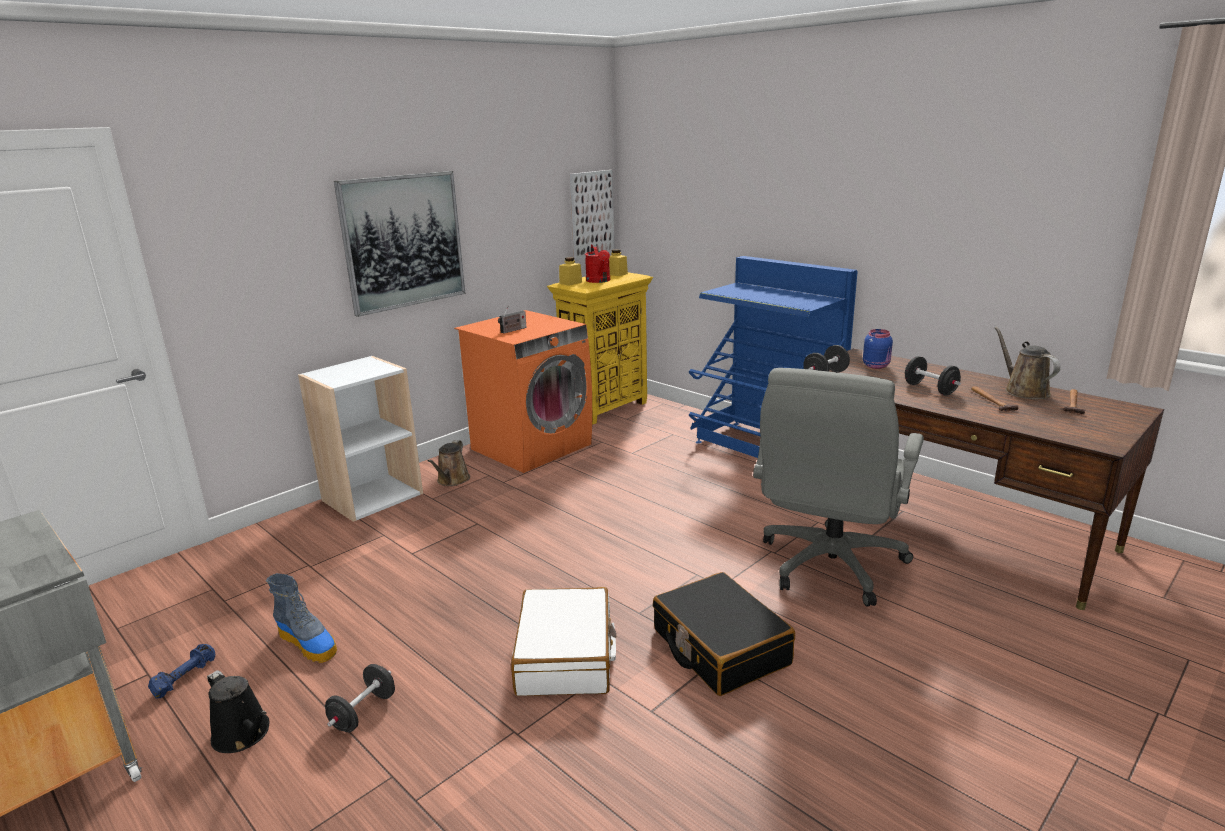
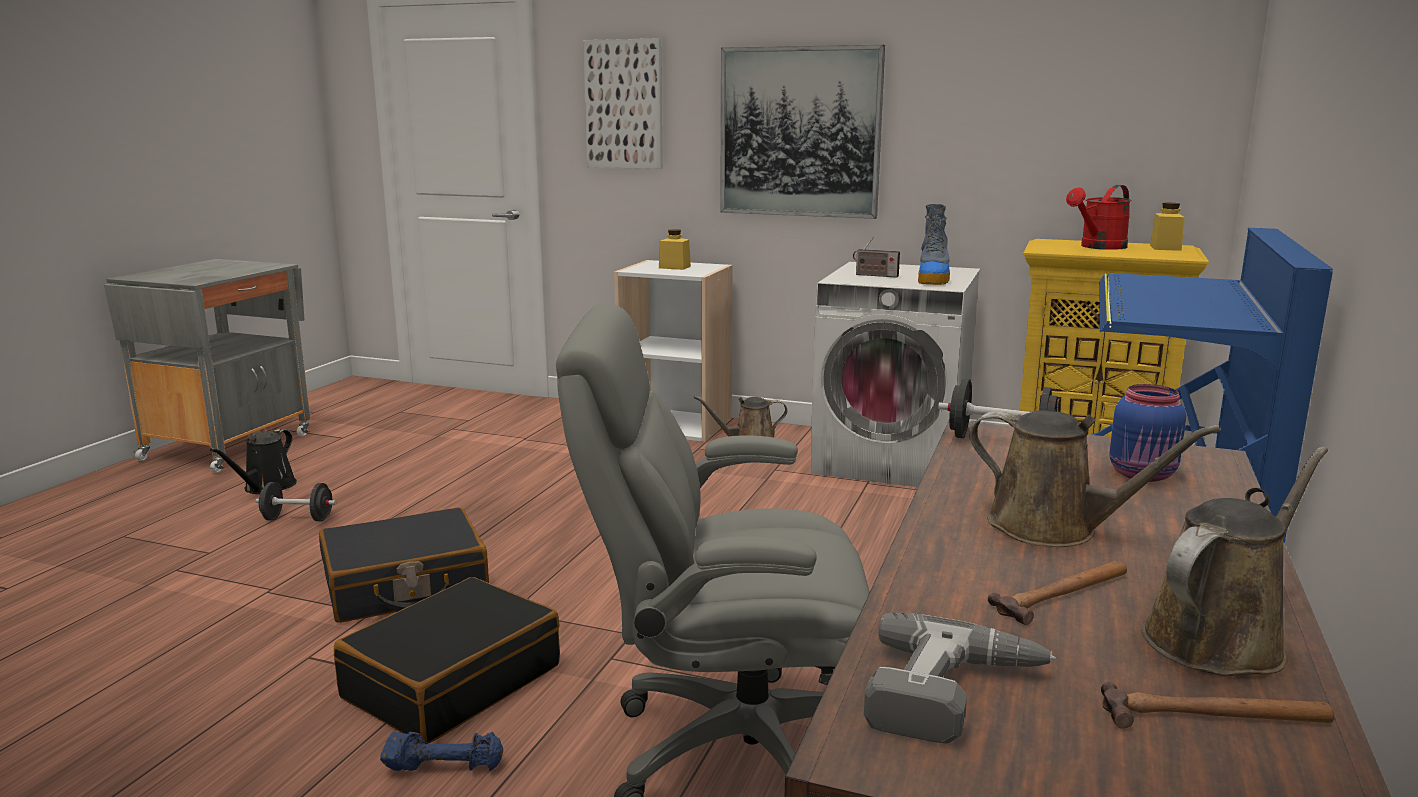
camera: 65 degrees right, 5 degrees down
(184, 678) = (338, 449): blue dumbbell -> blue dumbbell (444, 766)
(308, 644) = (396, 473): boot -> boot (933, 279)
(531, 446) = (893, 460): orange washing machine -> white washing machine
(566, 656) = (405, 586): white suitcase -> black suitcase
(570, 283) = (1056, 241): yellow jar -> yellow jar (674, 267)
(591, 214) = (1167, 140): picture -> picture (624, 104)
(930, 389) = (1053, 528): black dumbbell -> brown watering can
(1068, 428) = (955, 696): none -> power drill

